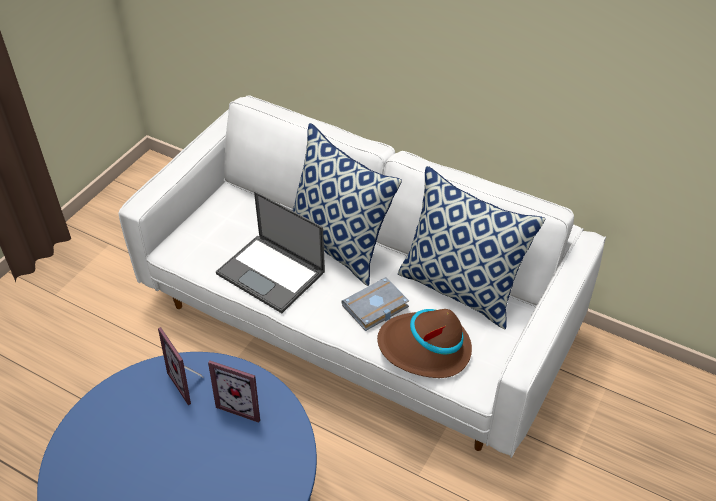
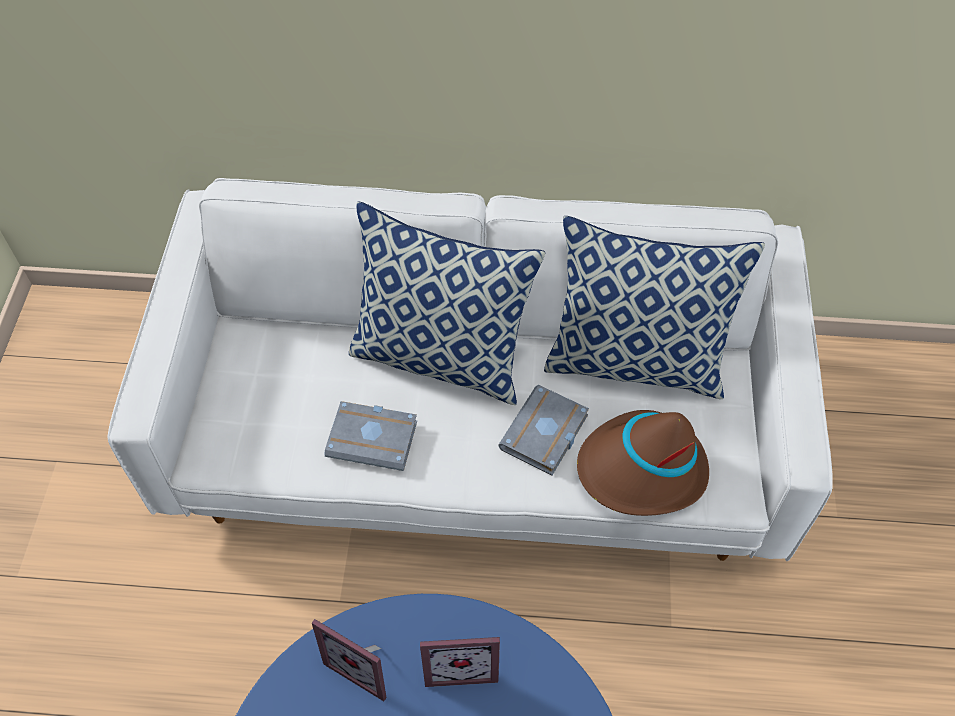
camera: 25 degrees left, 10 degrees up
(272, 273) = (374, 438): laptop -> grey book

